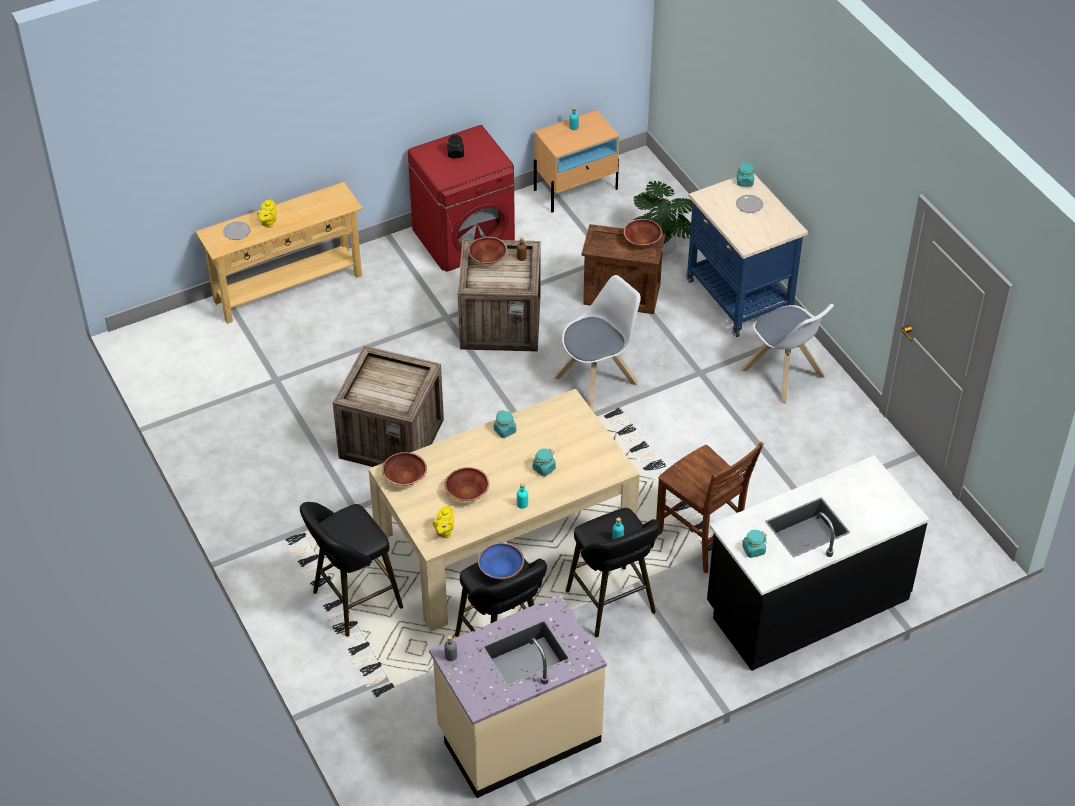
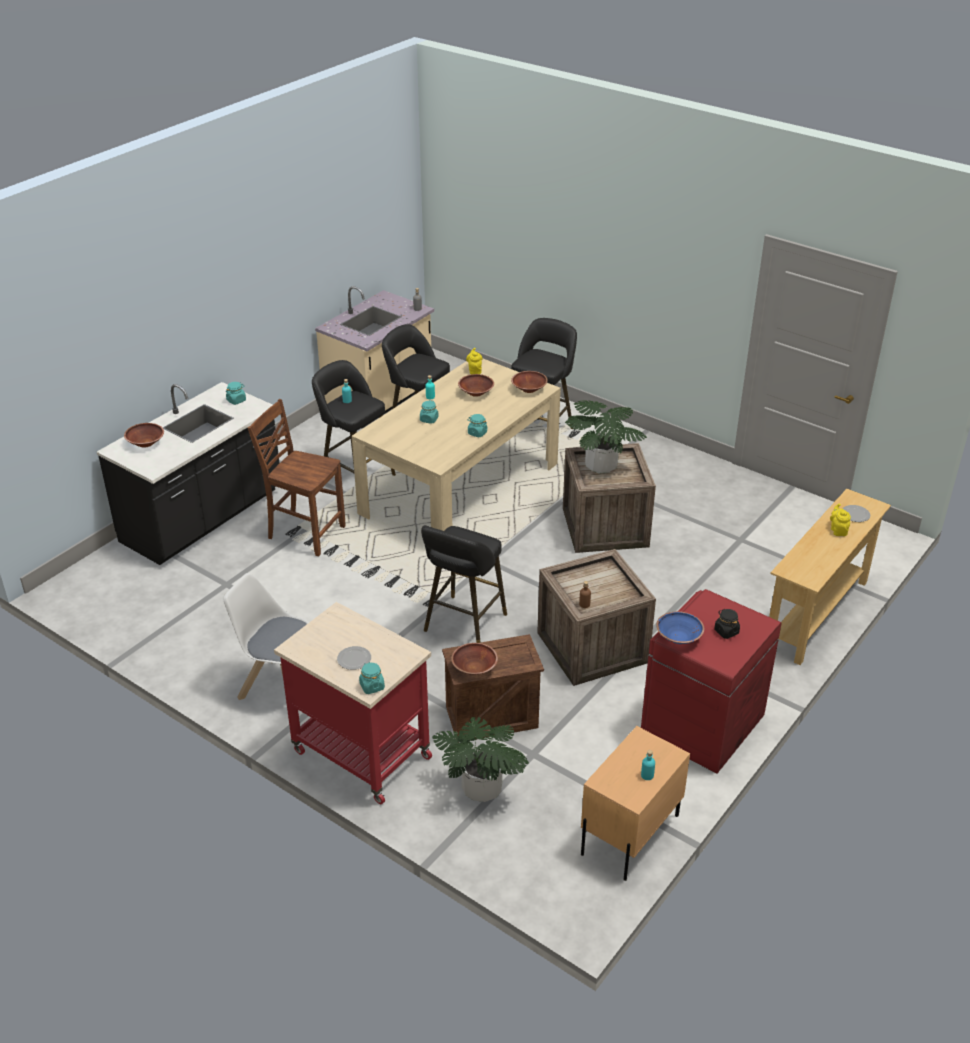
camera: 155 degrees right, 10 degrees down
(392, 392) = (601, 466): none -> potted plant
(488, 258) = (616, 593): brown bowl -> brown bowl (145, 443)
(501, 569) = (420, 367): blue bowl -> blue bowl (678, 637)
(598, 379) = (463, 625): chair -> black stool
(739, 299) = (361, 754): blue cart -> red cart

